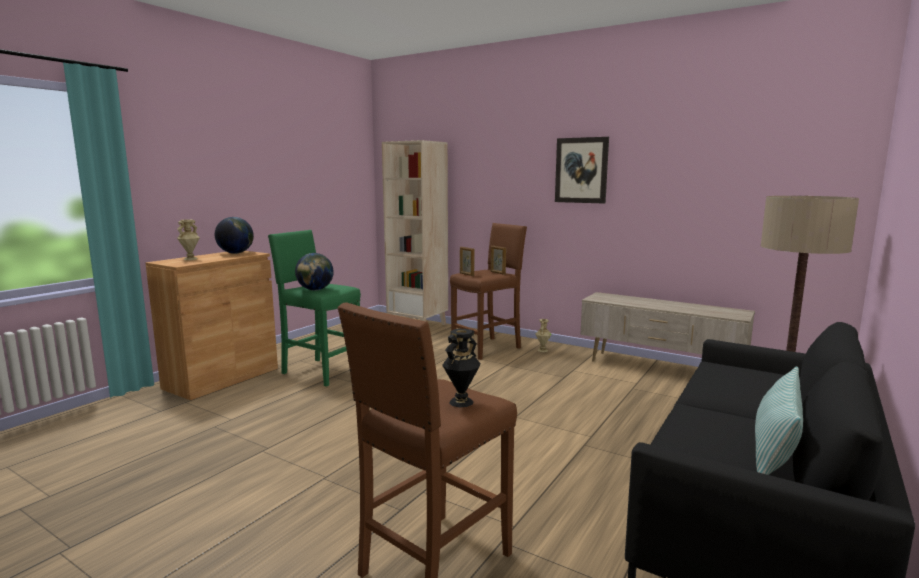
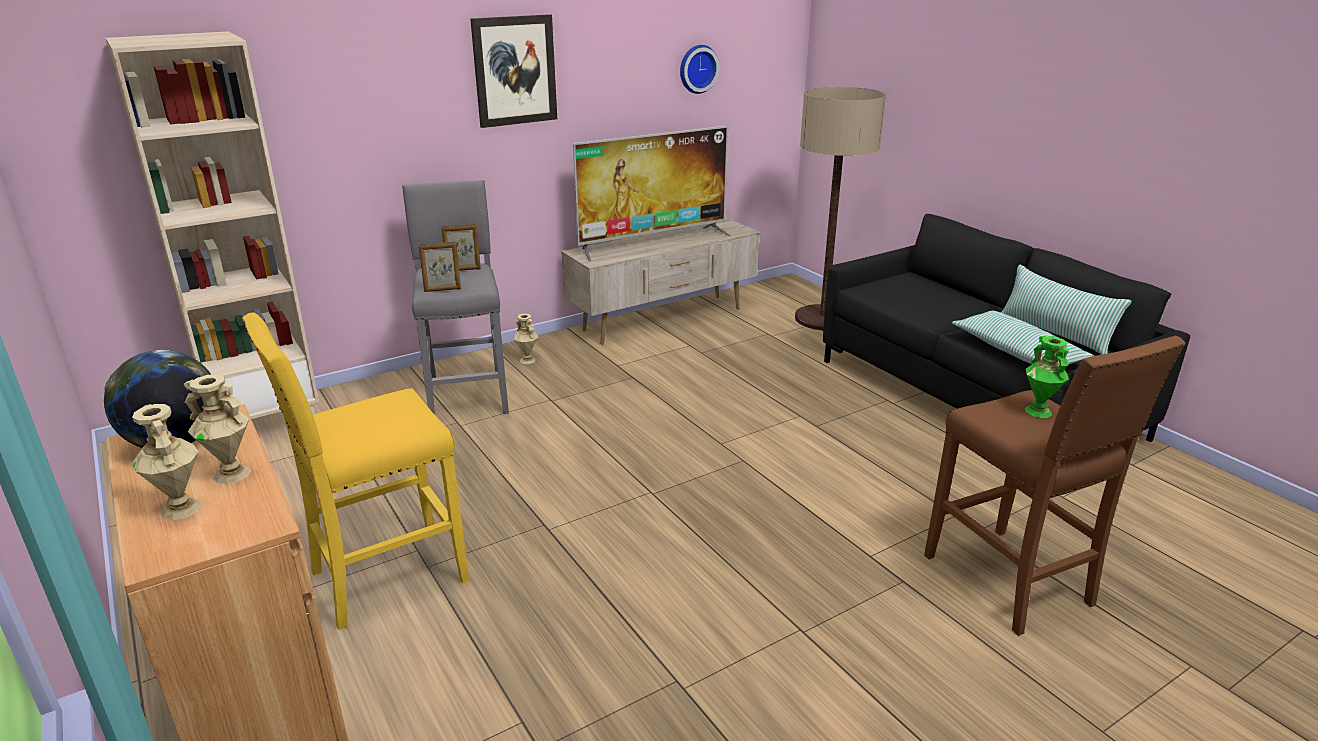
camera: 65 degrees left, 15 degrees up
(214, 259) = (232, 474): none -> beige vase
(315, 290) = (388, 428): globe -> none
(320, 371) = (385, 577): green stool -> yellow stool
(461, 402) = (1039, 411): black vase -> green vase
(487, 348) = (468, 394): brown stool -> grey stool
(656, 303) = (653, 242): none -> television
(686, 433) = (1017, 352): none -> pillow
(734, 180) = (697, 68): none -> wall clock

